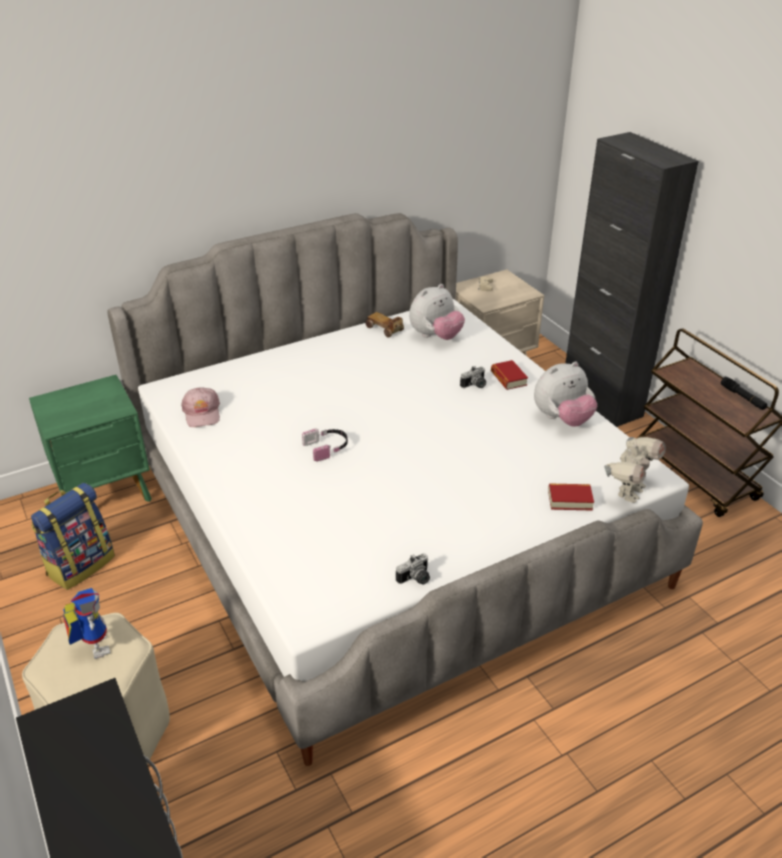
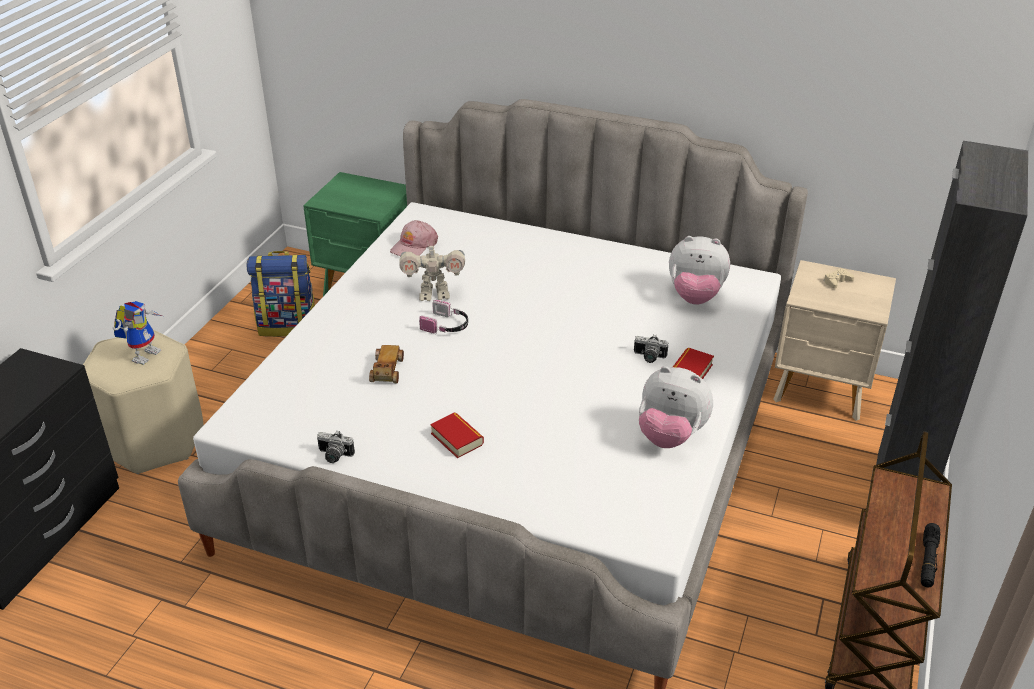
camera: 50 degrees right, 0 degrees up
(385, 329) = (662, 265): toy car -> toy car (387, 371)
(570, 500) = (544, 498): book -> book (457, 439)
(628, 491) = (607, 532): toy robot -> toy robot (434, 295)

